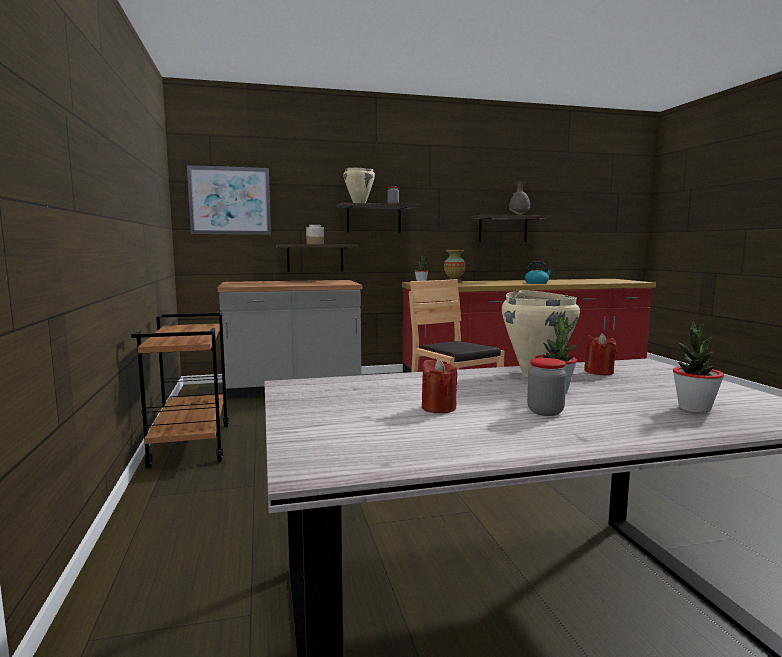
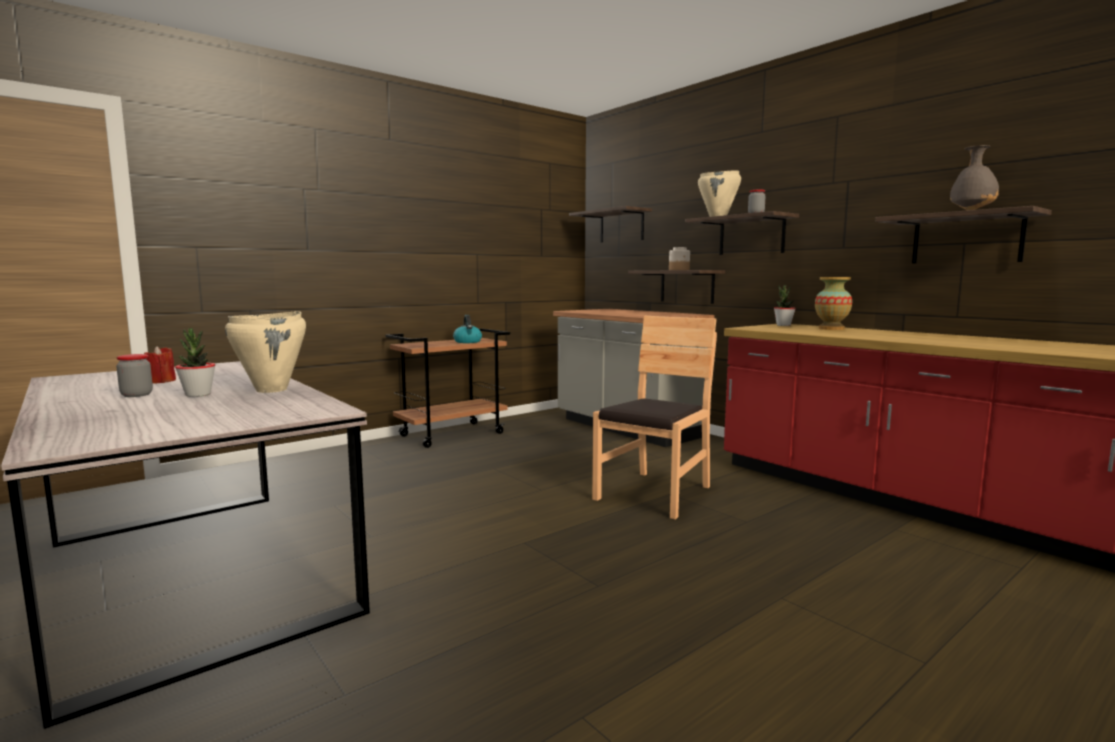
camera: 65 degrees right, 0 degrees up
(230, 200) = (621, 226): picture -> shelf
(537, 283) = (945, 342): kettle -> kettle (468, 342)
(599, 372) = (278, 401): red candle -> none
(694, 408) = (118, 419): potted plant -> none

